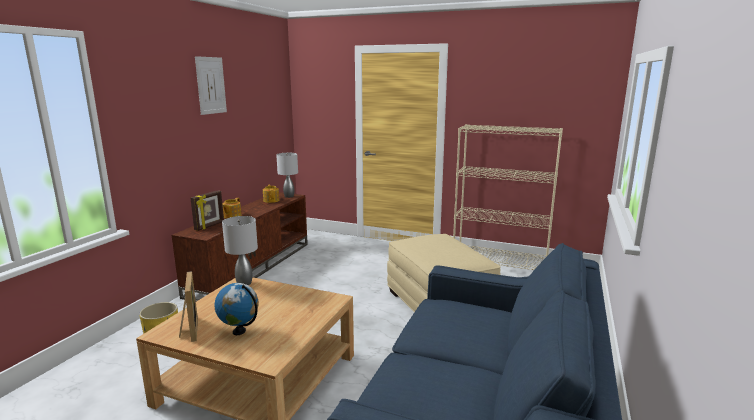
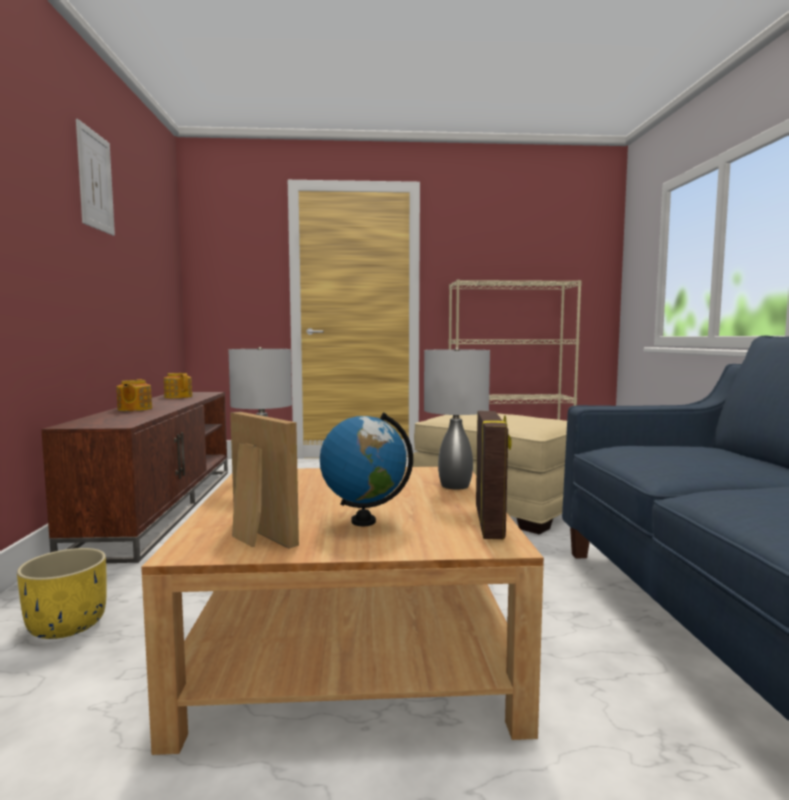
camera: 25 degrees left, 10 degrees down
(210, 226) = (110, 418): picture frame -> picture frame (490, 522)
(289, 196) = (201, 393): grey table lamp -> grey table lamp (456, 486)

